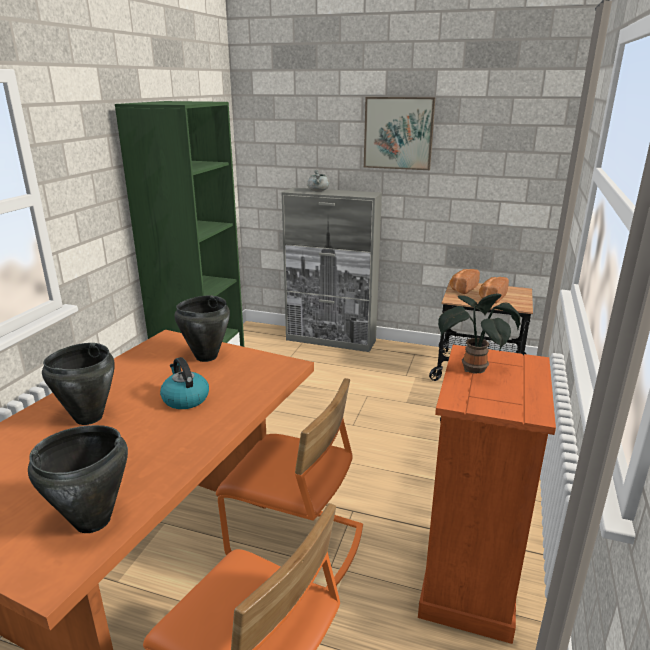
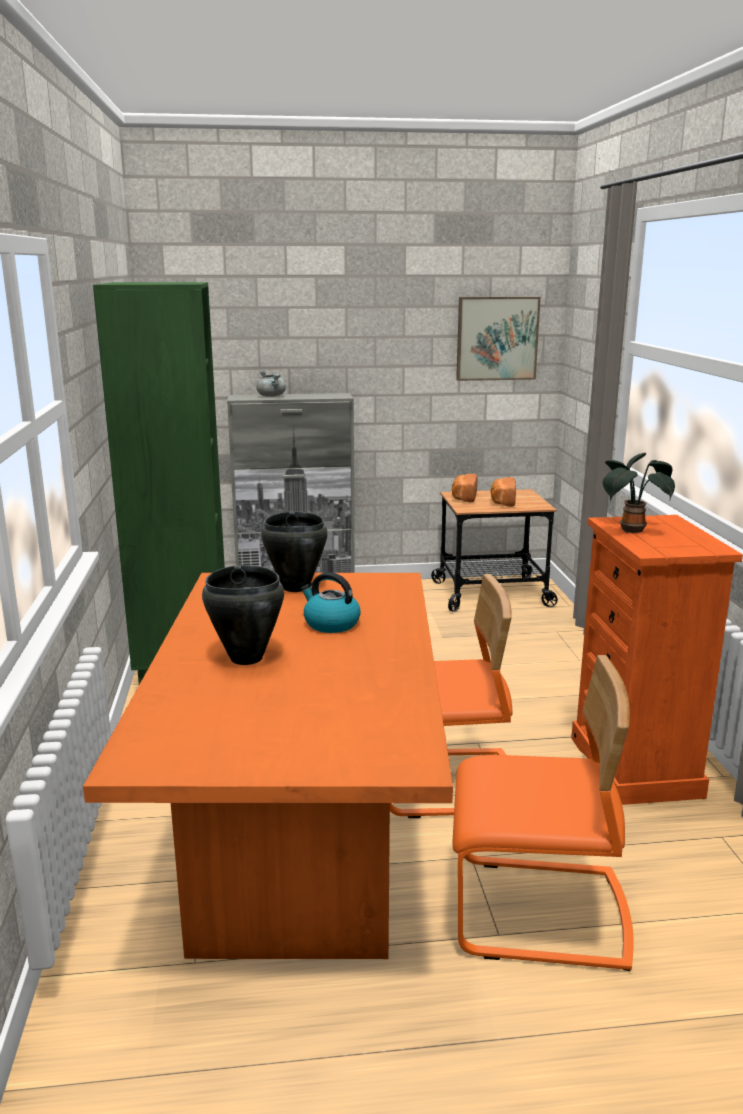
camera: 25 degrees left, 5 degrees down
(93, 521) = (390, 723): black cooking pot -> none
(398, 133) = (364, 320): picture -> picture (497, 338)

